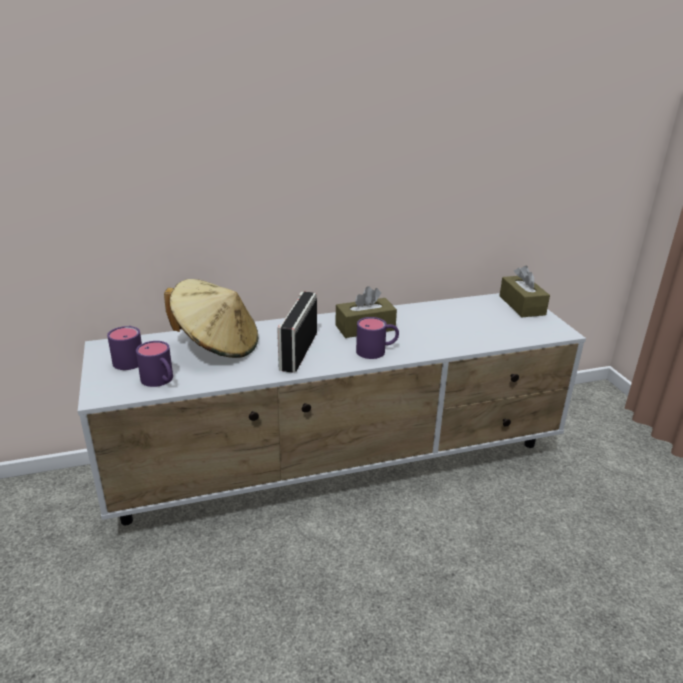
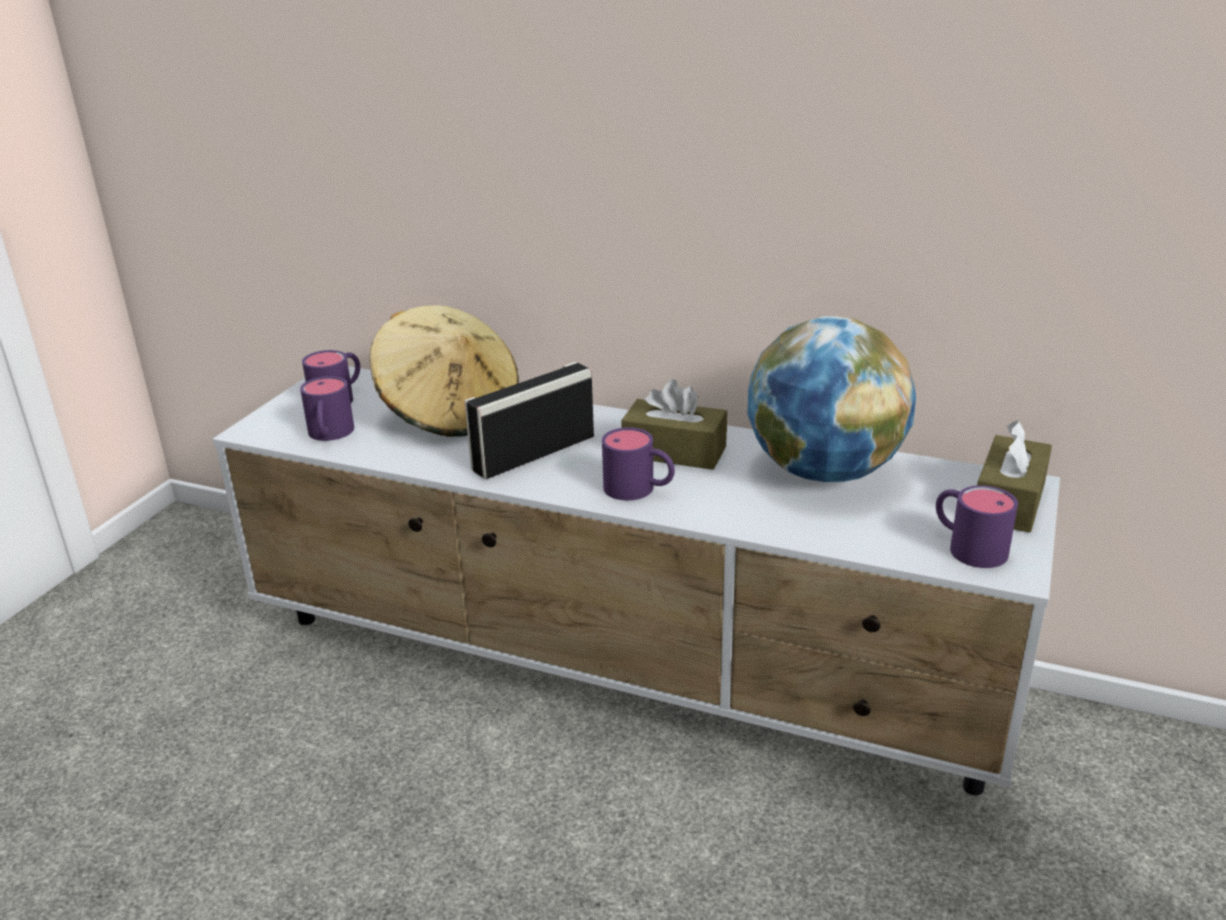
camera: 40 degrees right, 0 degrees up
(440, 316) = (823, 472): none -> globe
(534, 328) = (967, 546): none -> purple mug

